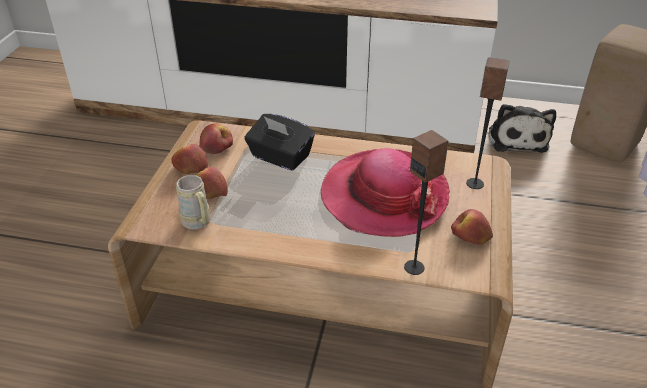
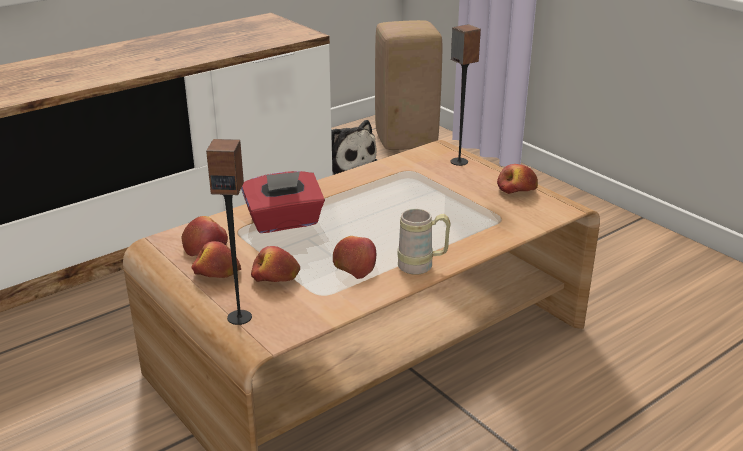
camera: 50 degrees left, 10 degrees down
(198, 224) = (318, 303): beige mug -> beige mug (422, 266)
(259, 215) = (354, 266): none -> apple
(280, 157) = (284, 222): black tissue box -> red tissue box
(384, 196) = (418, 201): hat -> none
(414, 267) = (522, 227): speaker -> speaker (239, 317)

